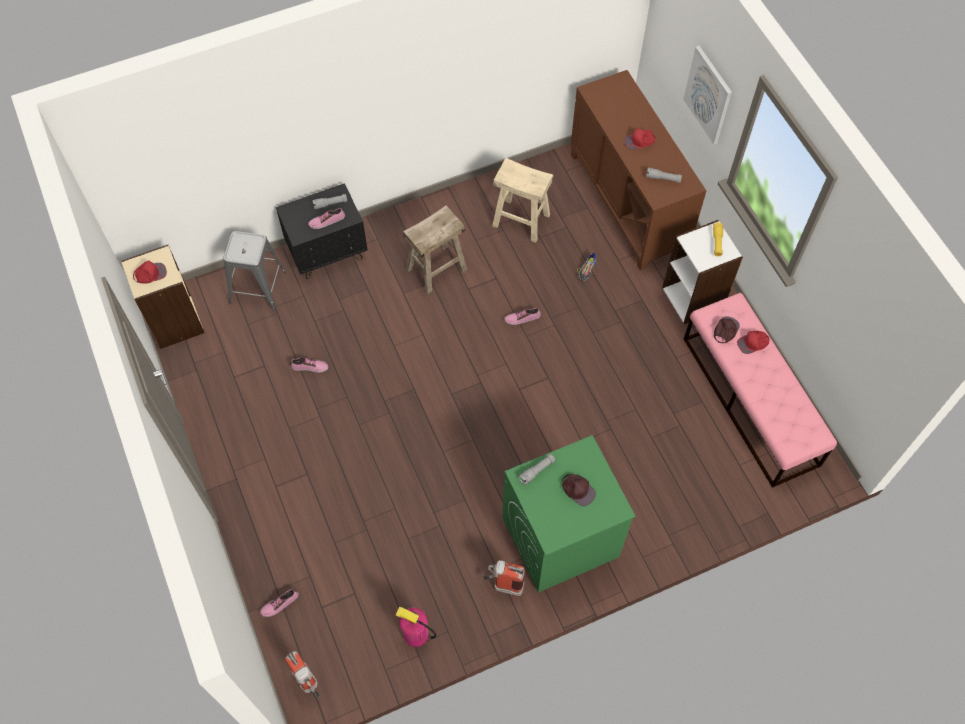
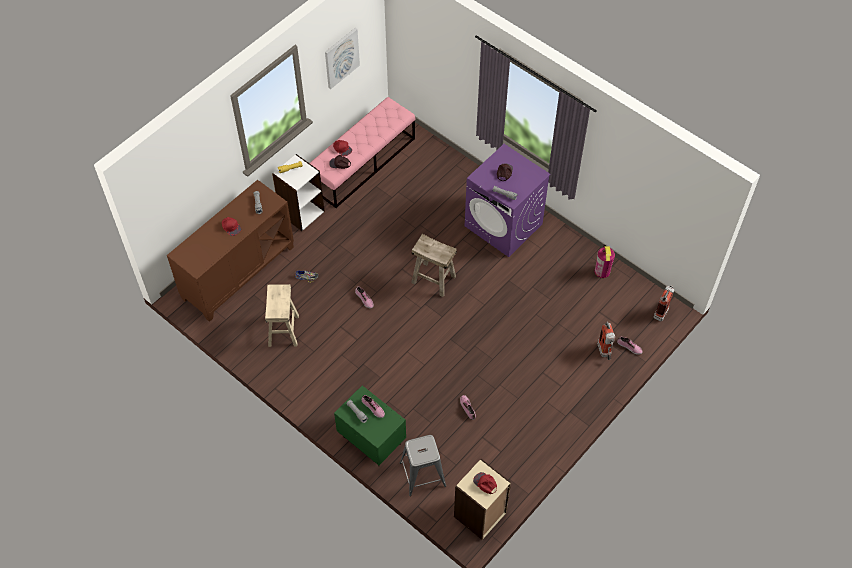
camera: 115 degrees left, 5 degrees down
(328, 254) = (371, 441): black nightstand -> green nightstand
(436, 269) = (350, 365): beige stool -> beige stool (433, 279)
(503, 585) = (548, 241): fire extinguisher -> fire extinguisher (604, 353)
(559, 537) = (504, 225): green washing machine -> purple washing machine
(708, 95) = (207, 167): picture -> picture (341, 58)

